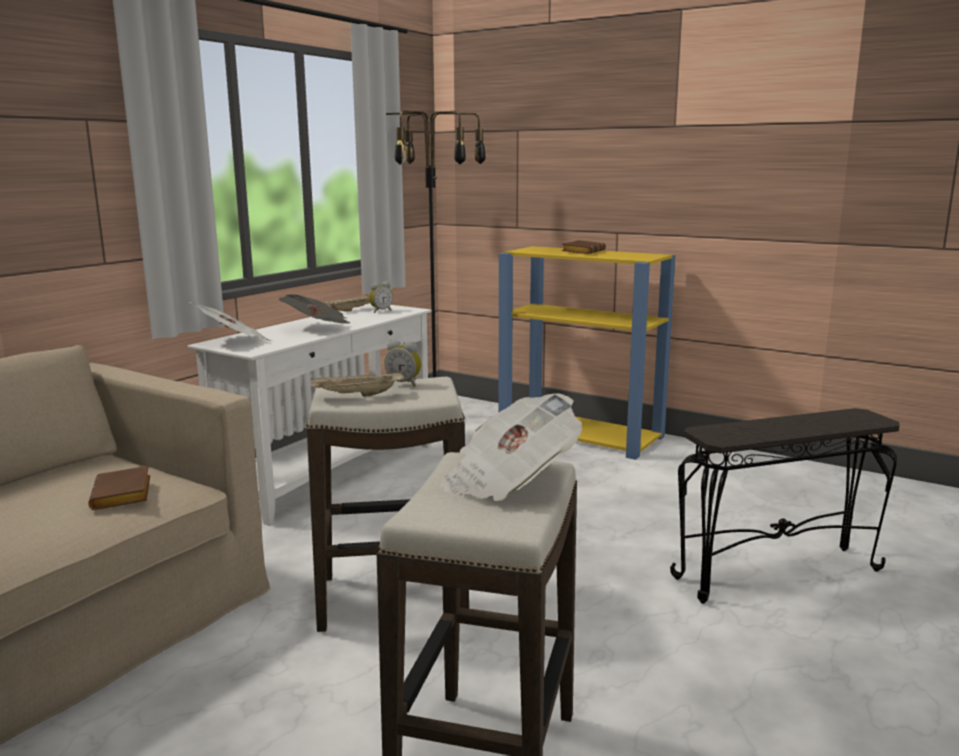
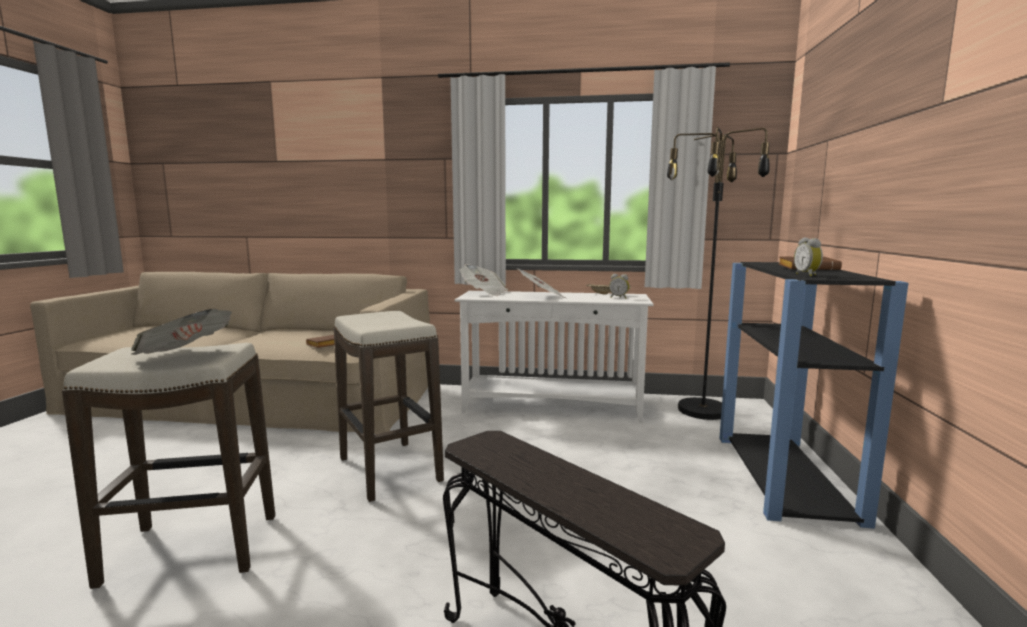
camera: 65 degrees right, 5 degrees down
(357, 396) = (365, 317): beige tray -> none
(404, 384) = (403, 320): alarm clock -> alarm clock (808, 275)
(581, 434) = (783, 476): yellow bookcase -> black bookcase

